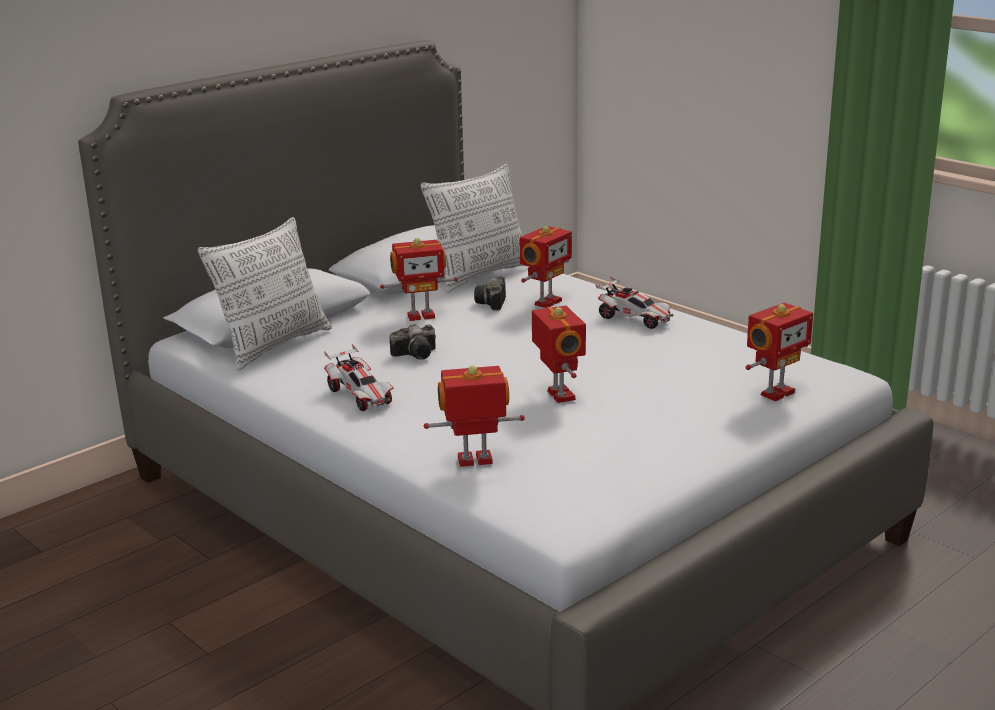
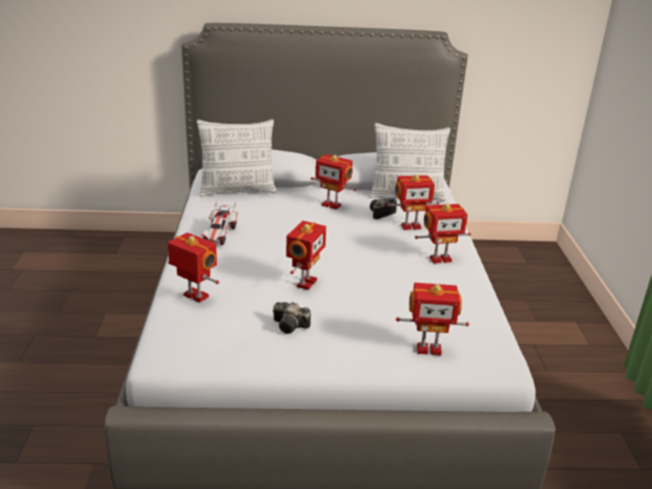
camera: 40 degrees right, 5 degrees up
(417, 354) = (287, 225): camera -> camera (291, 326)
(634, 319) = (440, 259): toy car -> toy robot

